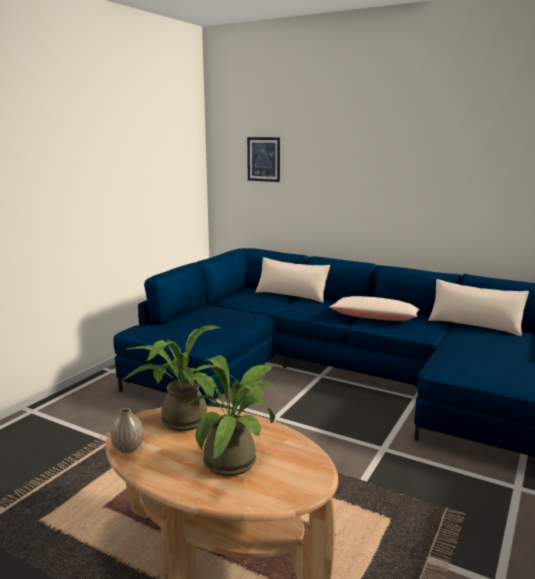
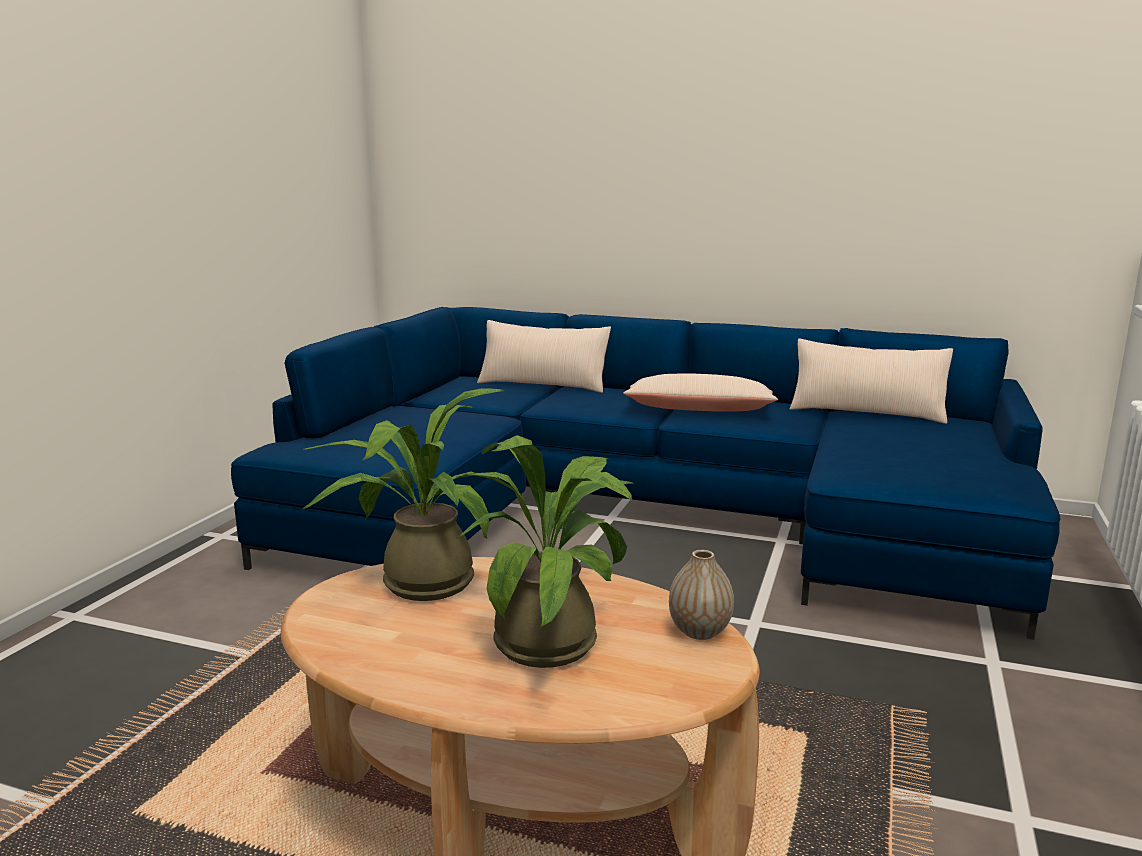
camera: 10 degrees left, 0 degrees up
(128, 449) = (333, 639): vase -> vase (699, 631)
(263, 159) = (479, 146): picture -> none

